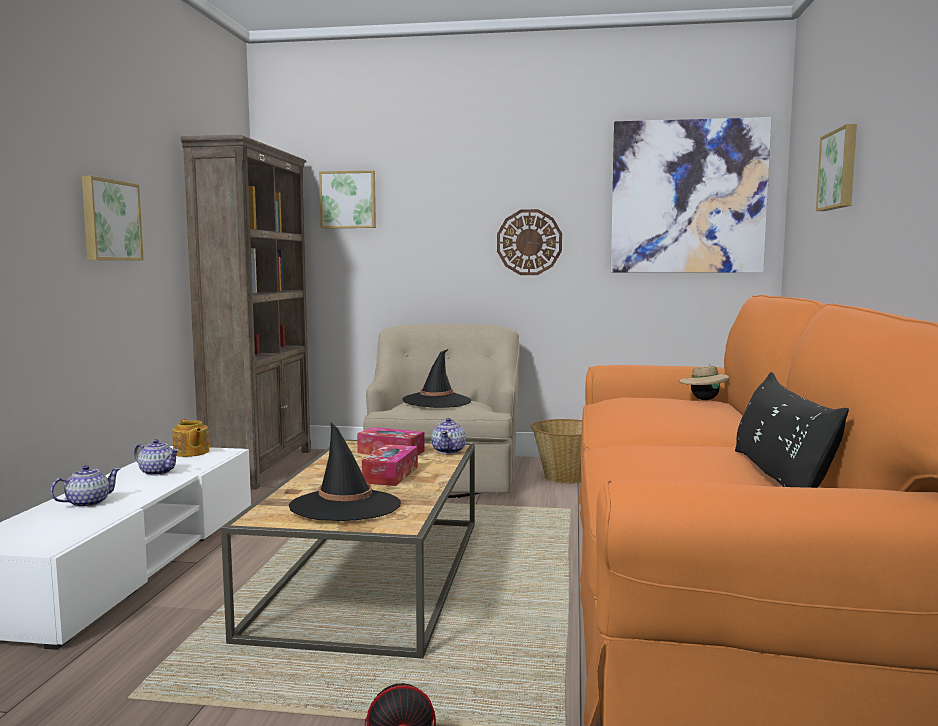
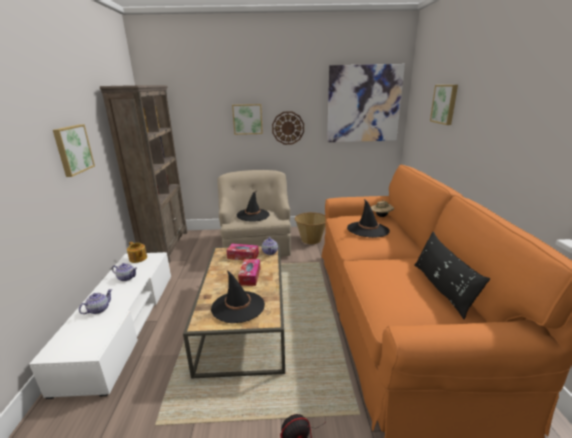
camera: 10 degrees left, 15 degrees up
(348, 200) = (193, 107): picture -> picture (247, 119)
(660, 410) = (368, 229): none -> black hat

